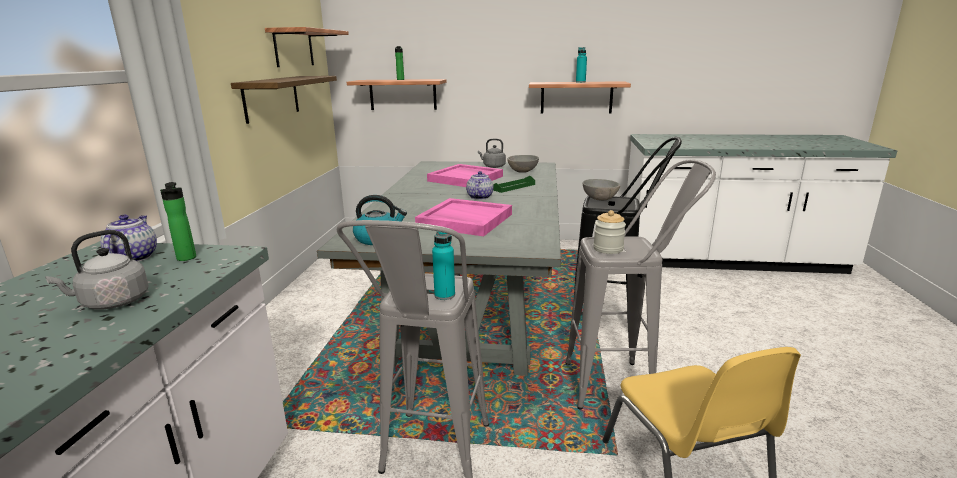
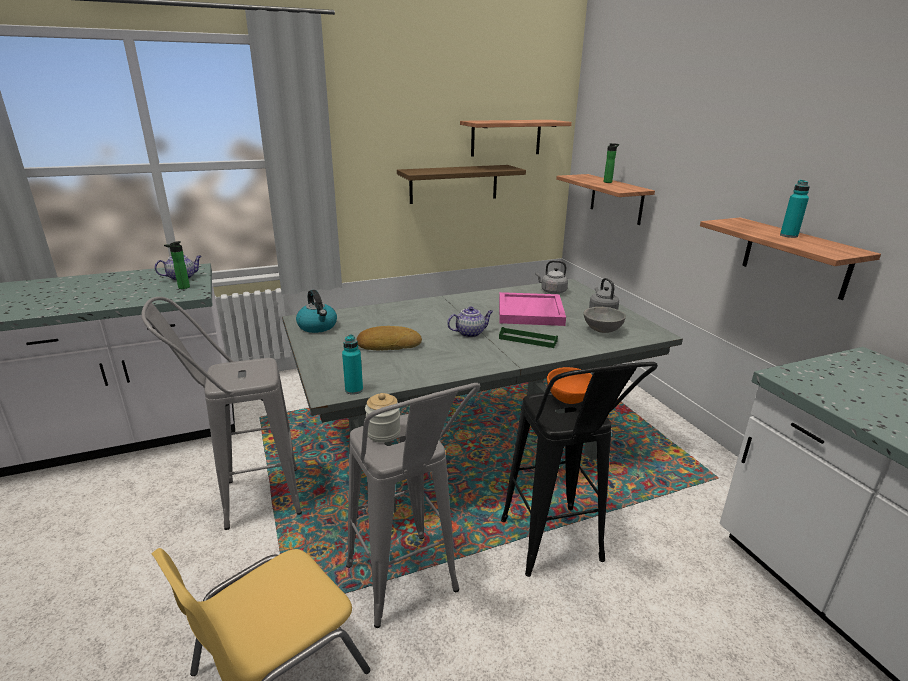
camera: 60 degrees right, 5 degrees up
(112, 303) = (116, 295): grey kettle -> grey kettle (552, 291)
(444, 295) = (233, 381): turquoise bottle -> turquoise bottle (354, 390)
(464, 220) = (388, 344): pink tray -> bread
(600, 199) = (570, 399): grey bowl -> orange bowl

